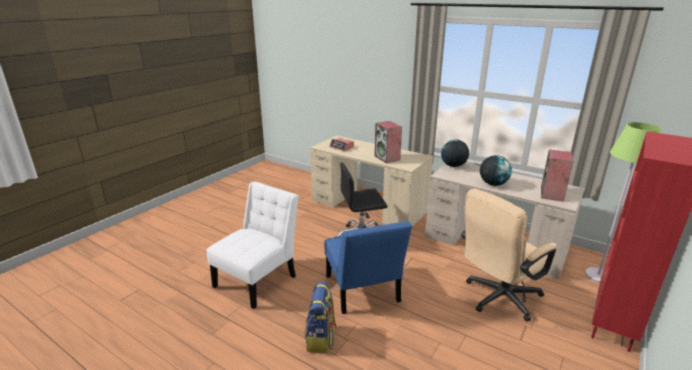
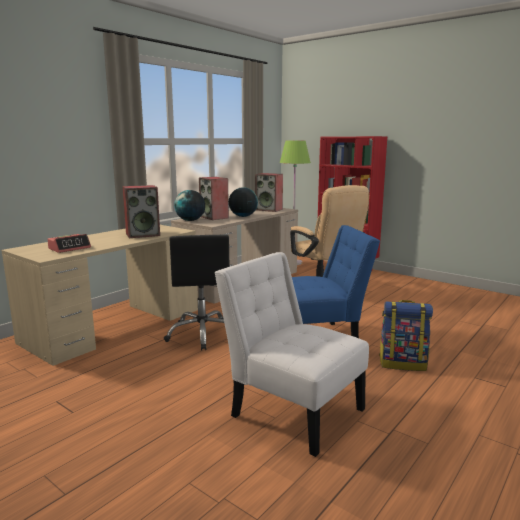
camera: 85 degrees left, 10 degrees down
(477, 173) = (214, 217): none -> speaker

